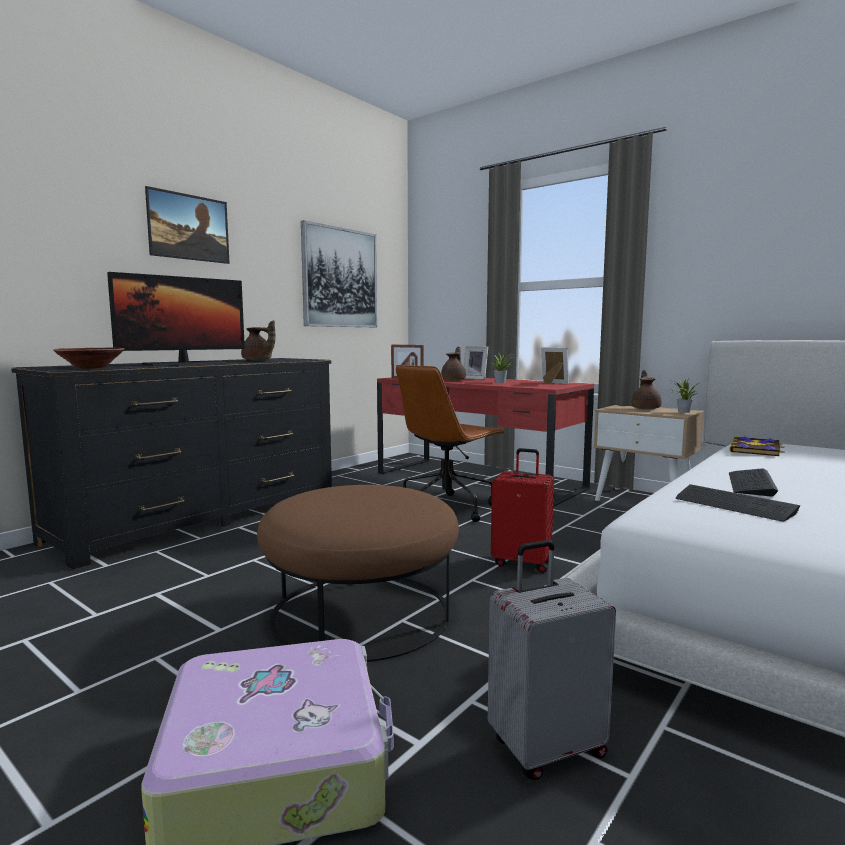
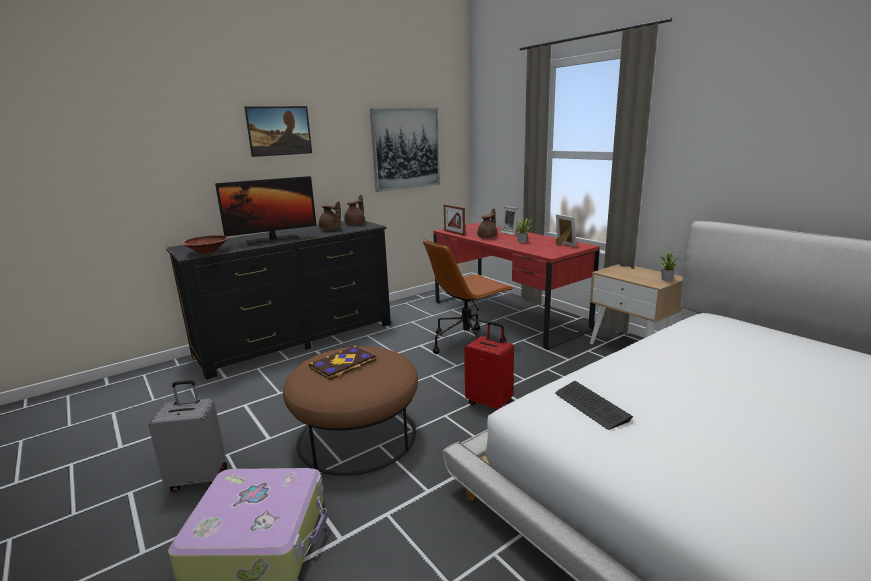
camera: 15 degrees right, 10 degrees up
(546, 747) = (411, 555): grey suitcase -> grey suitcase (199, 478)
(646, 408) = (638, 272): brown teapot -> brown teapot (356, 224)
(751, 484) = (634, 380): keyboard -> none
(756, 449) = (695, 330): book -> book (343, 364)

